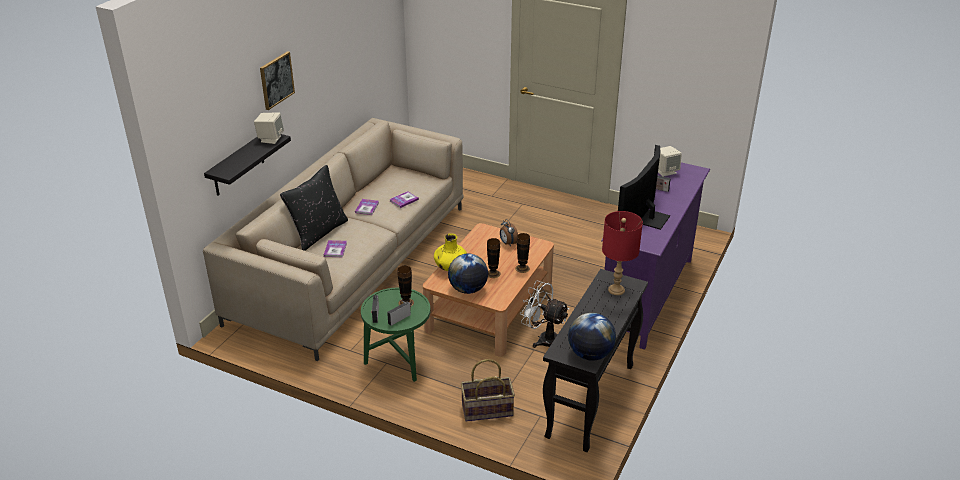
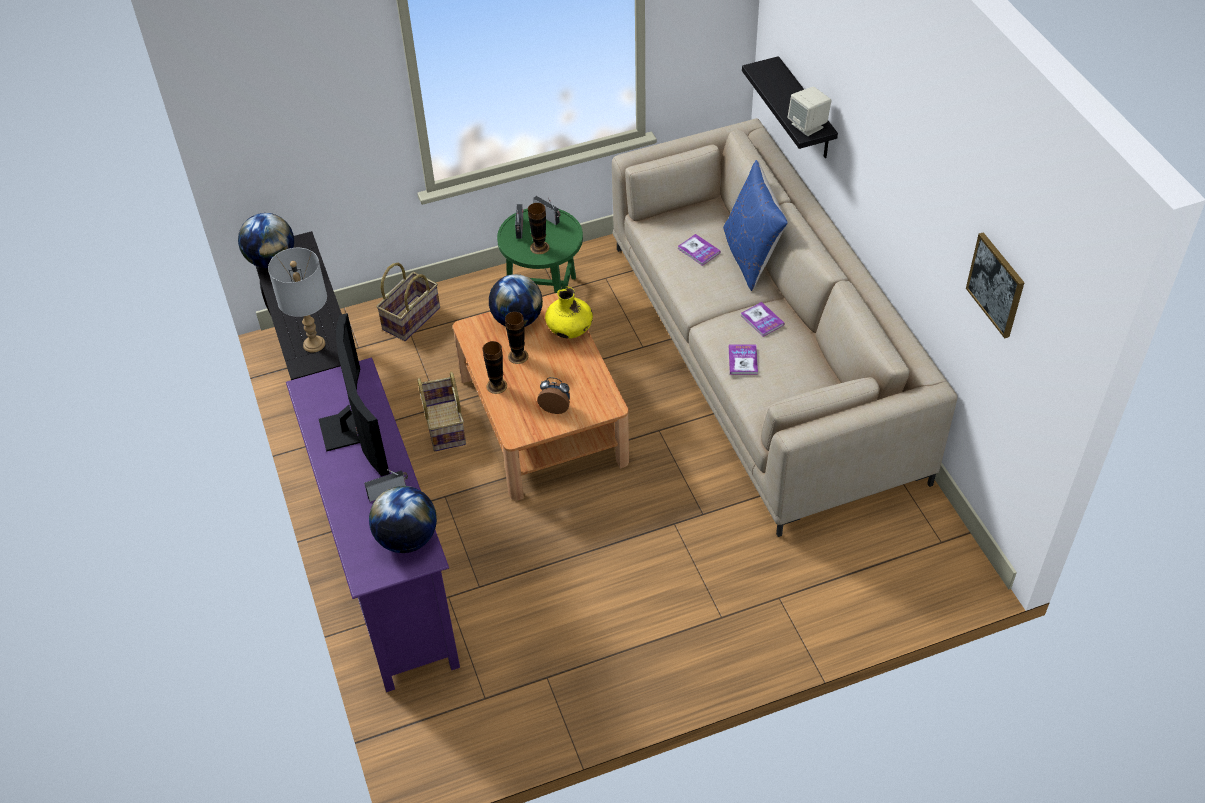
camera: 135 degrees right, 15 degrees up
(276, 80) = (862, 102): picture -> picture (996, 284)
(318, 232) = (751, 256): black pillow -> blue pillow
(543, 339) = (443, 426): white fan -> basket
(616, 290) = (314, 344): red table lamp -> grey table lamp
(666, 171) = (407, 539): beige speaker -> globe

